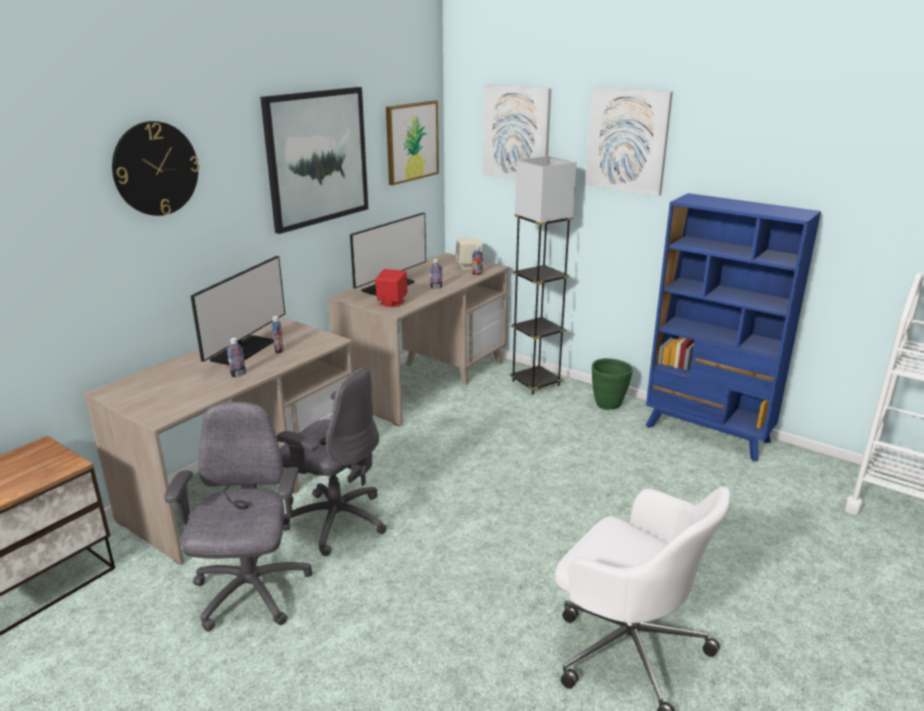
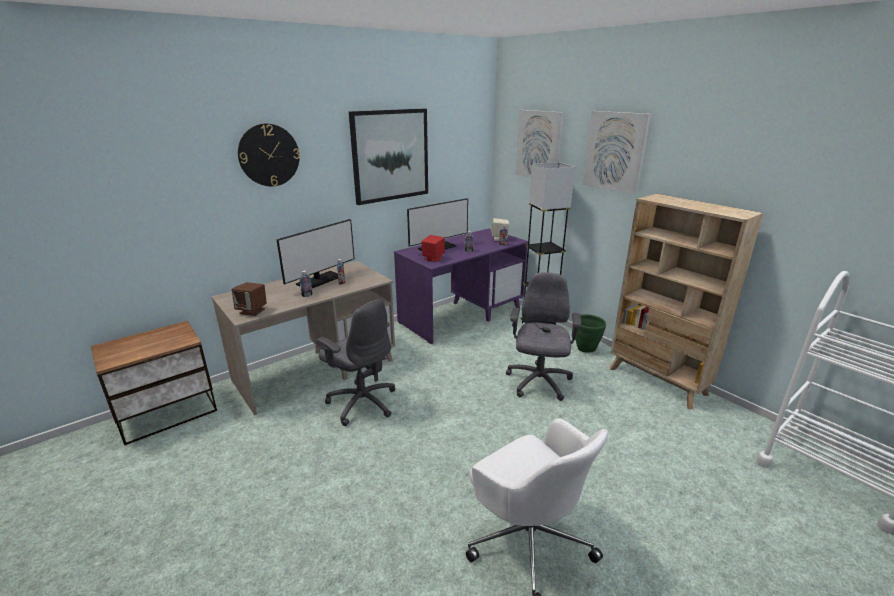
camera: 15 degrees right, 0 degrees up
(168, 407) = (252, 311): none -> brown speaker
(251, 593) = (287, 442): grey office chair -> grey office chair (538, 383)
(411, 141) = (466, 149): picture -> none
(425, 380) = (462, 315): beige desk -> purple desk
(707, 434) = (657, 381): blue bookcase -> beige bookcase

